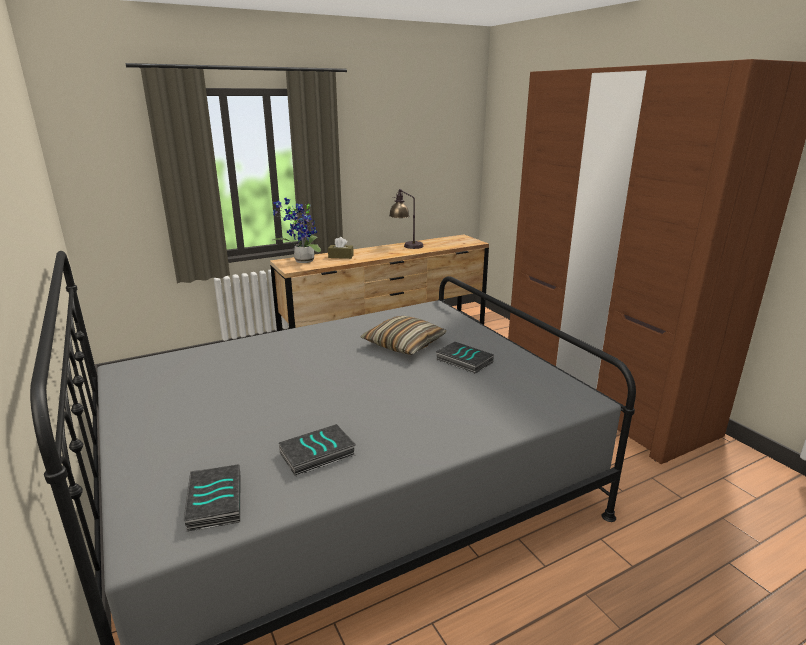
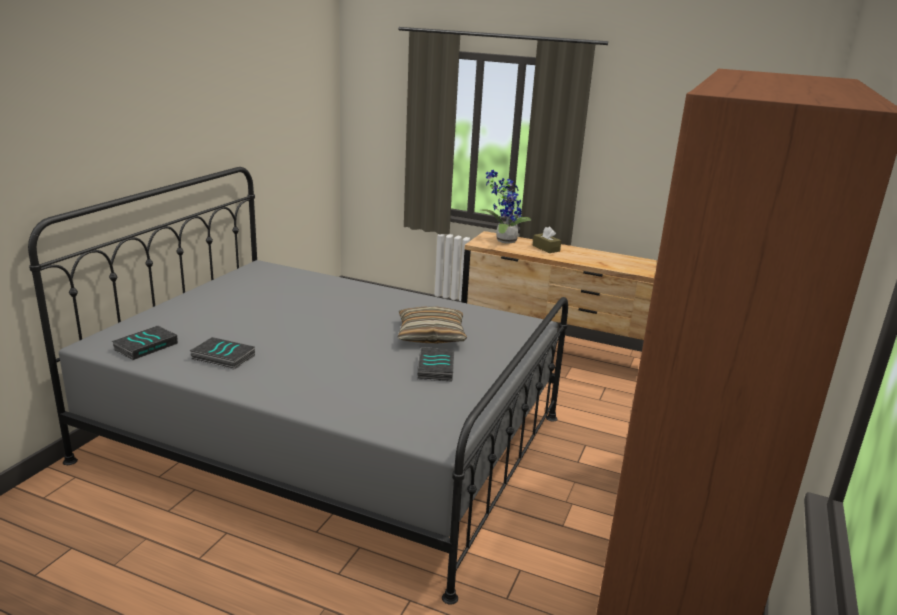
camera: 50 degrees right, 0 degrees up
(406, 245) = (637, 261): table lamp -> none

